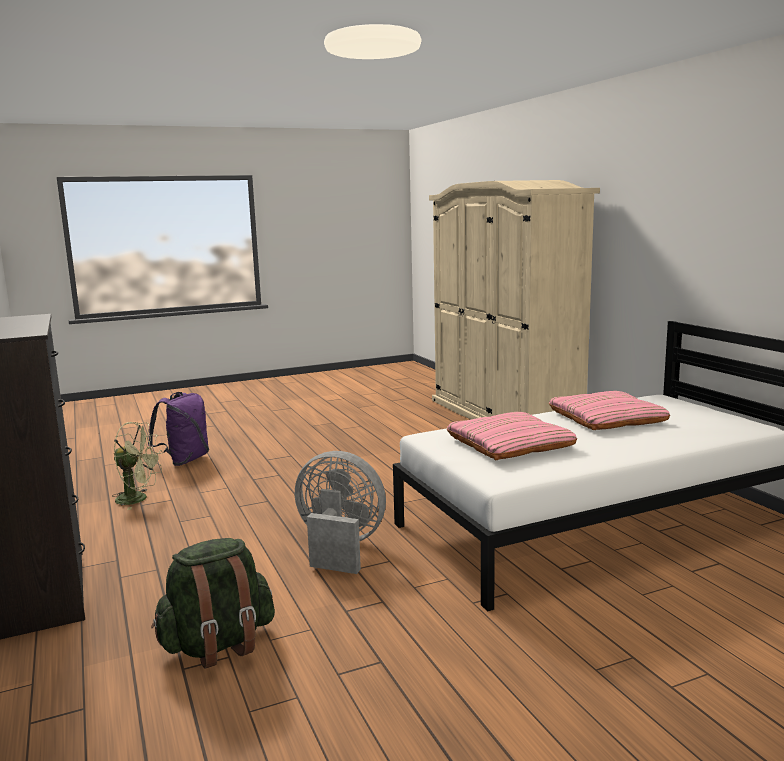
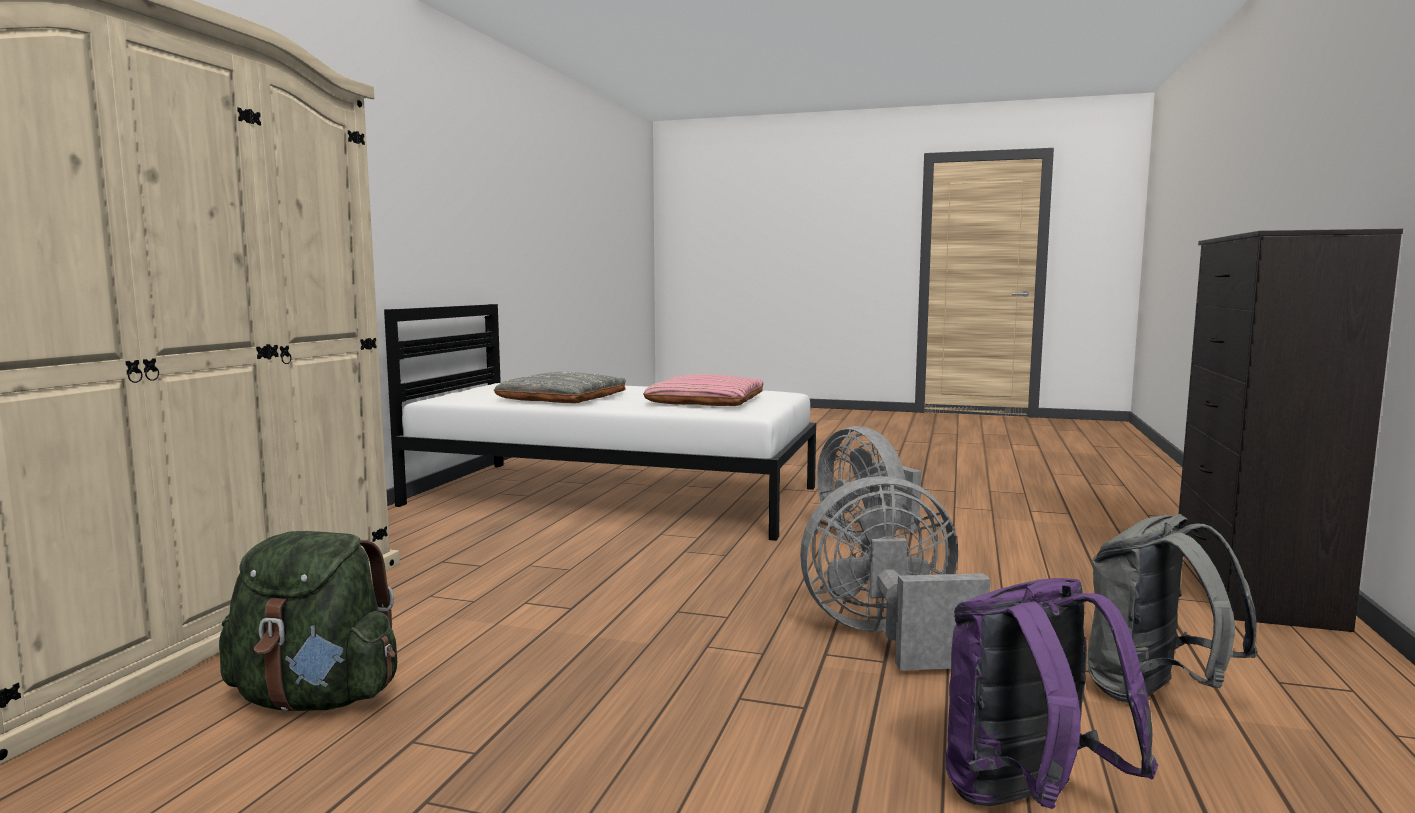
camera: 140 degrees left, 5 degrees down
(138, 499) = (1154, 695): green fan -> grey backpack
(218, 645) = (1036, 516): green backpack -> green backpack (317, 698)
(259, 488) = (888, 638): none -> grey fan
(606, 418) = (562, 398): pink pillow -> grey pillow

